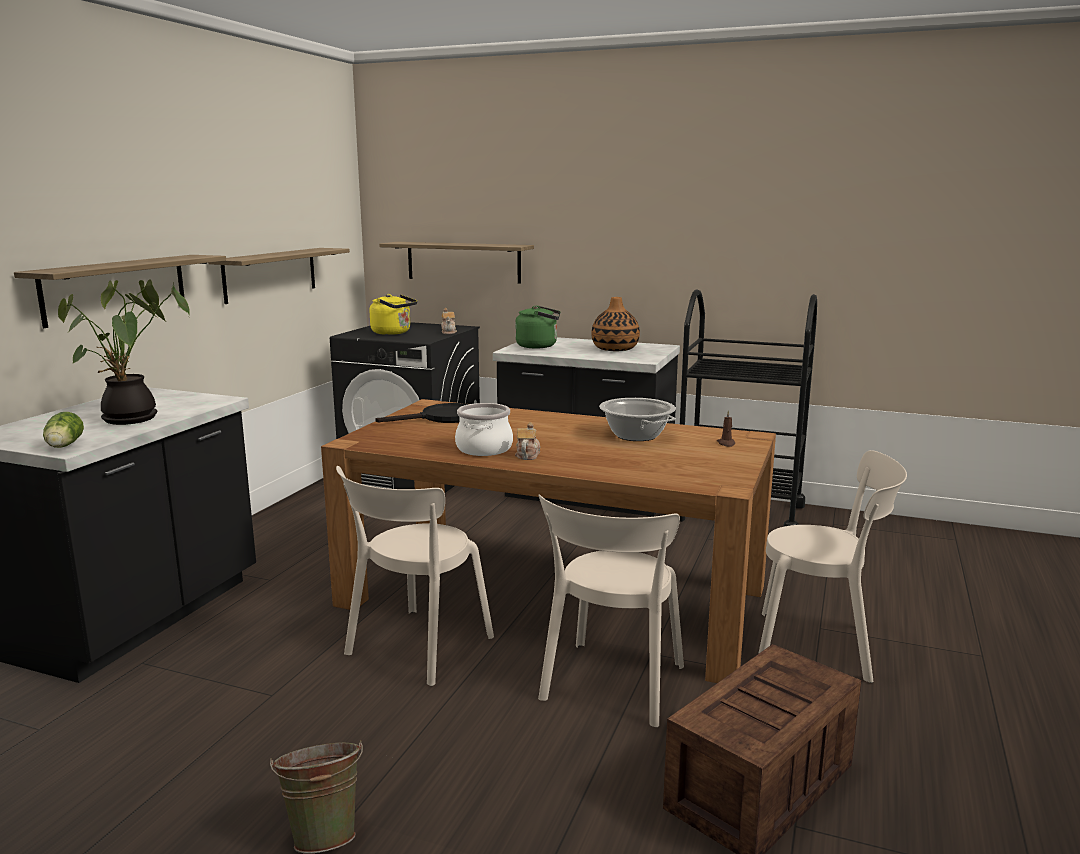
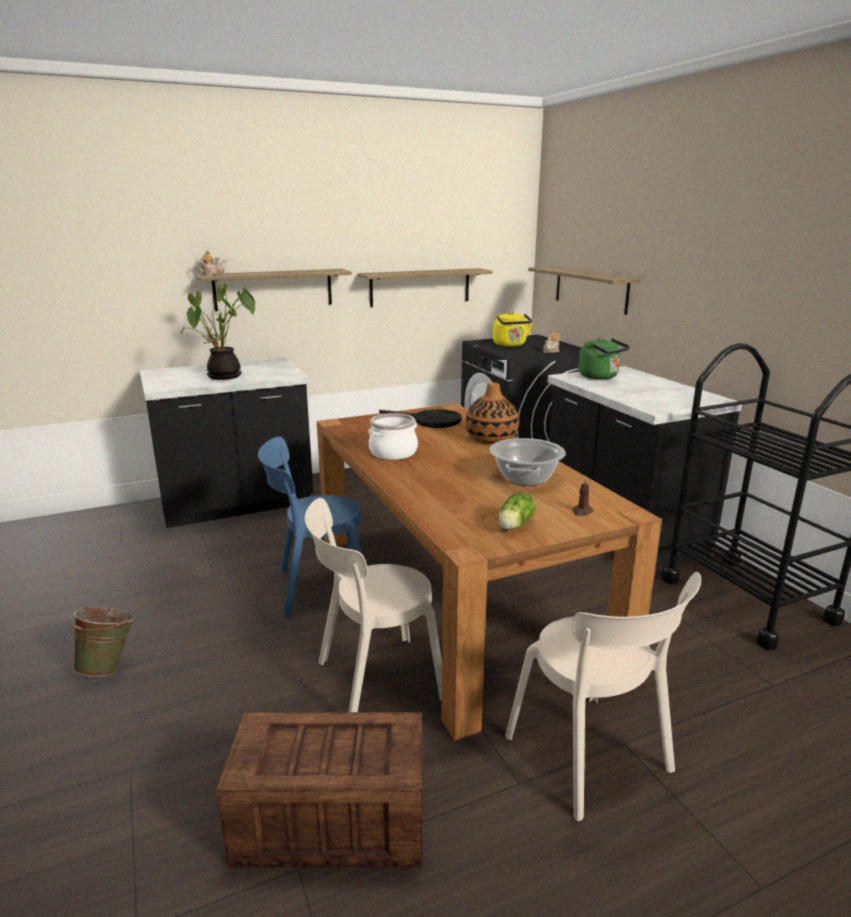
camera: 45 degrees right, 5 degrees up
(63, 446) = (161, 385): lettuce -> lettuce (514, 526)
(416, 648) = (317, 588): beige chair -> blue chair
(527, 455) = (406, 467): teapot -> teapot (212, 274)
(614, 349) = (660, 393): vase -> vase (491, 438)

